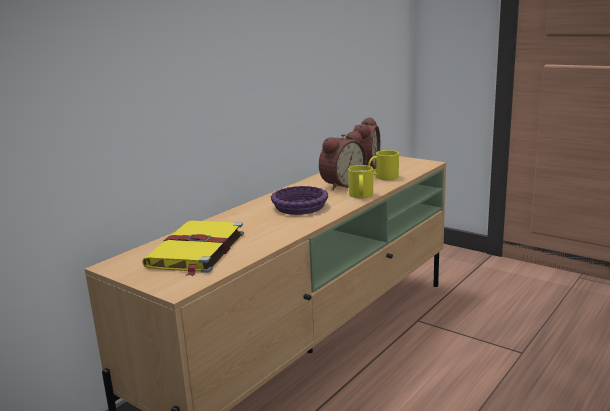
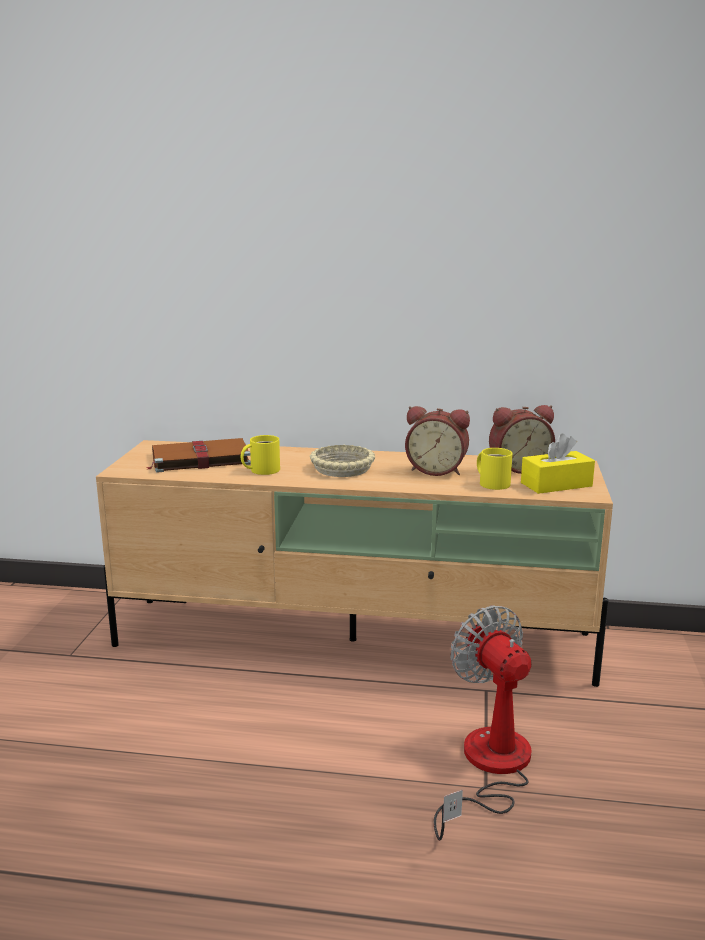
camera: 60 degrees right, 0 degrees up
(196, 250) = (198, 459): yellow book -> brown book
(299, 206) = (342, 468): purple bowl -> beige bowl
(360, 195) = (408, 484): yellow mug -> yellow mug (262, 470)
(403, 166) = (556, 484): none -> yellow tissue box
(502, 345) = (489, 767): none -> fan

